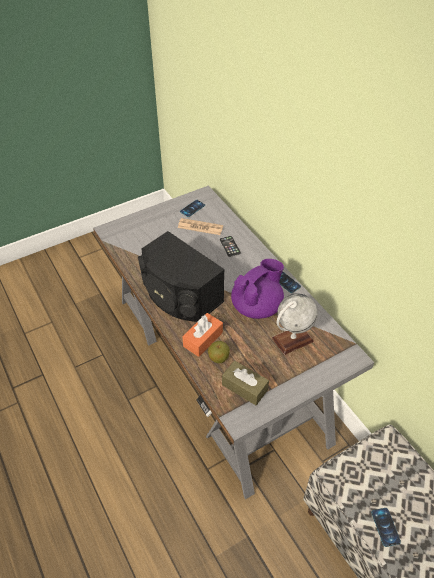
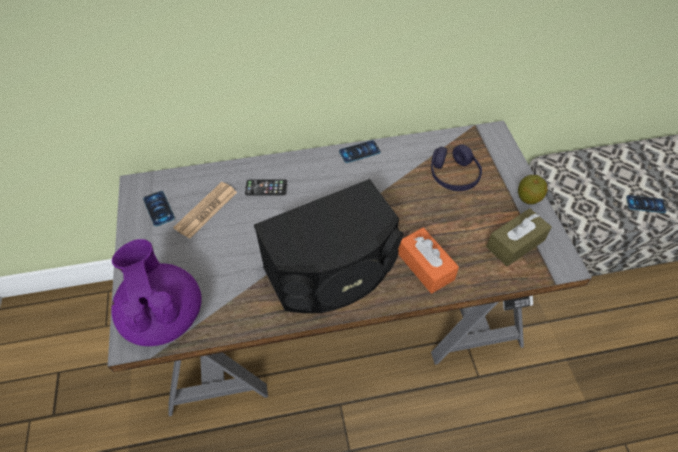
camera: 70 degrees left, 5 degrees up
(218, 358) = (462, 258): apple -> apple (528, 198)
(257, 306) = (389, 192): purple teapot -> purple teapot (164, 315)
(292, 339) = (454, 175): globe -> purple headphones

